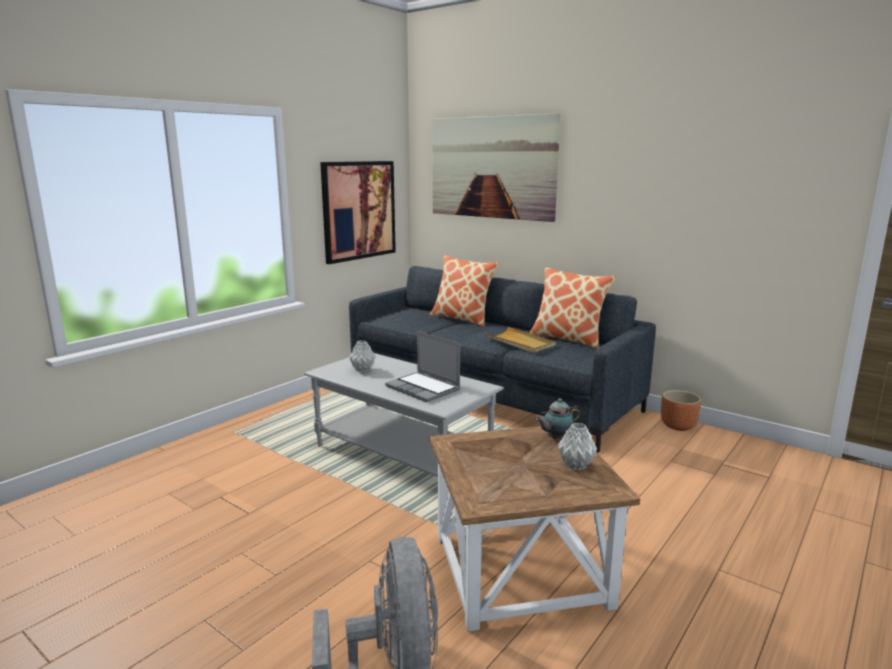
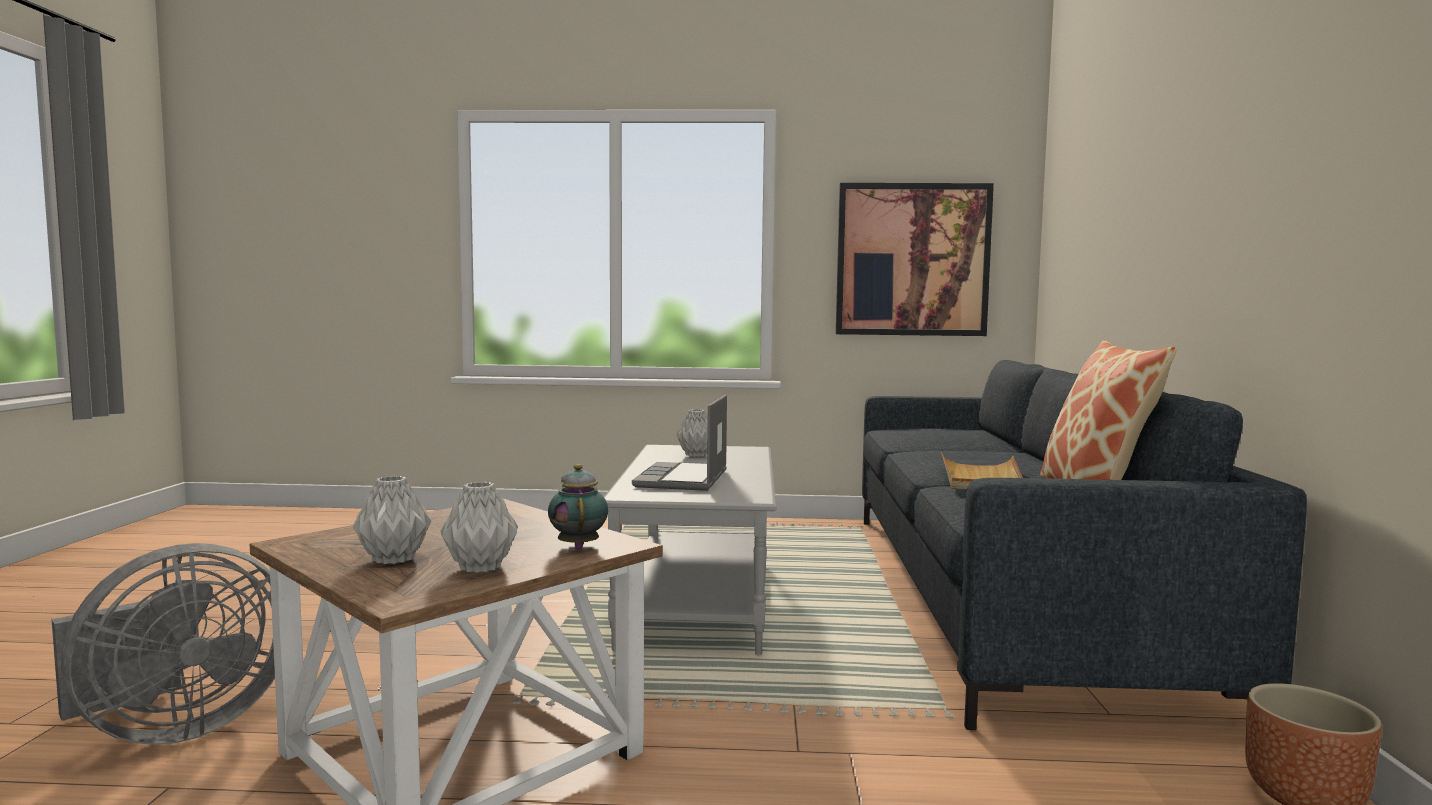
camera: 55 degrees right, 10 degrees down
(463, 318) = (1008, 447): pillow -> none
(492, 167) = (1112, 165): picture -> none
(542, 482) = (395, 559): none -> grey vase
(556, 439) = (579, 545): teapot -> teapot turned 45 degrees clockwise

